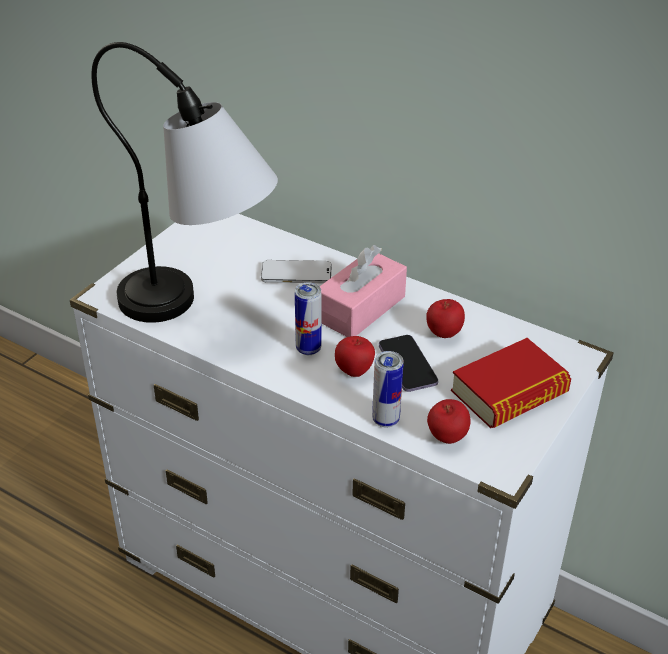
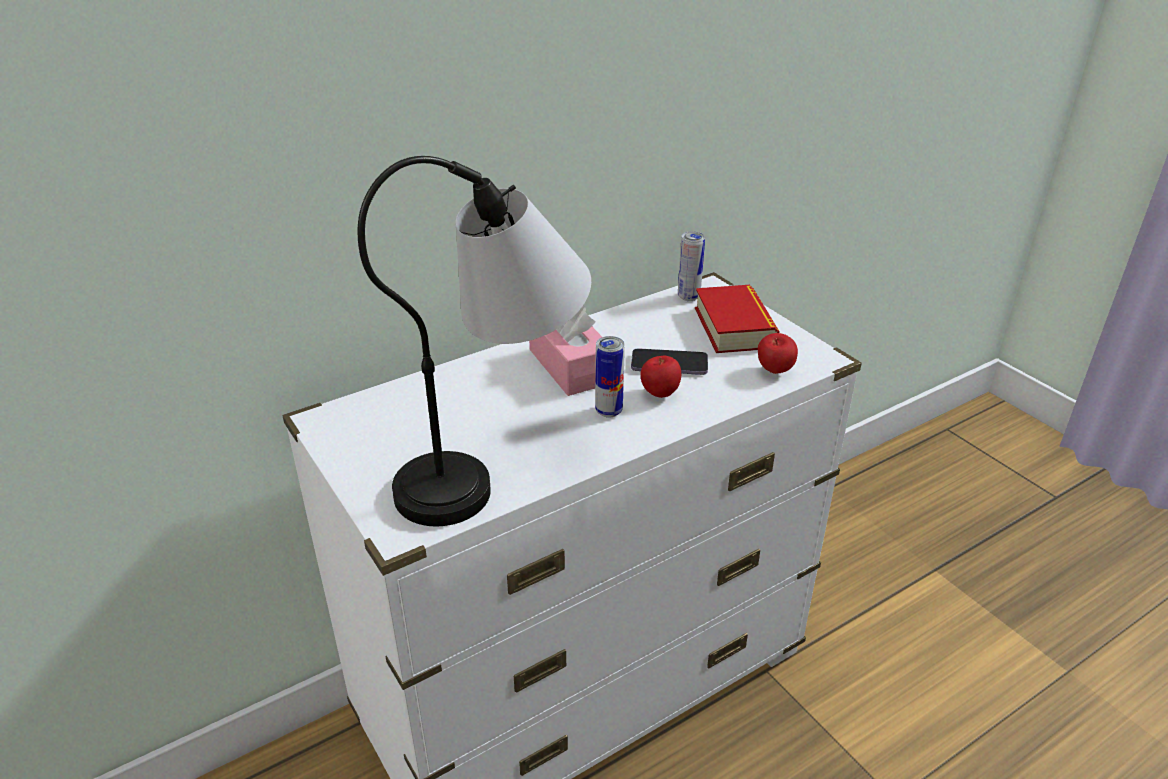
camera: 65 degrees left, 5 degrees down
(296, 274) = (484, 388): phone -> none
(385, 420) = (735, 395): can -> can (688, 297)
(443, 334) = (639, 335): apple -> none

